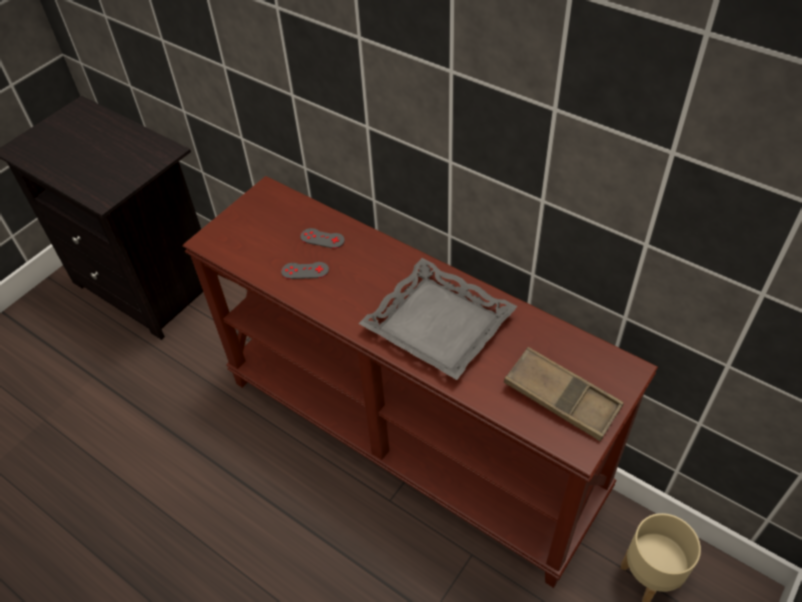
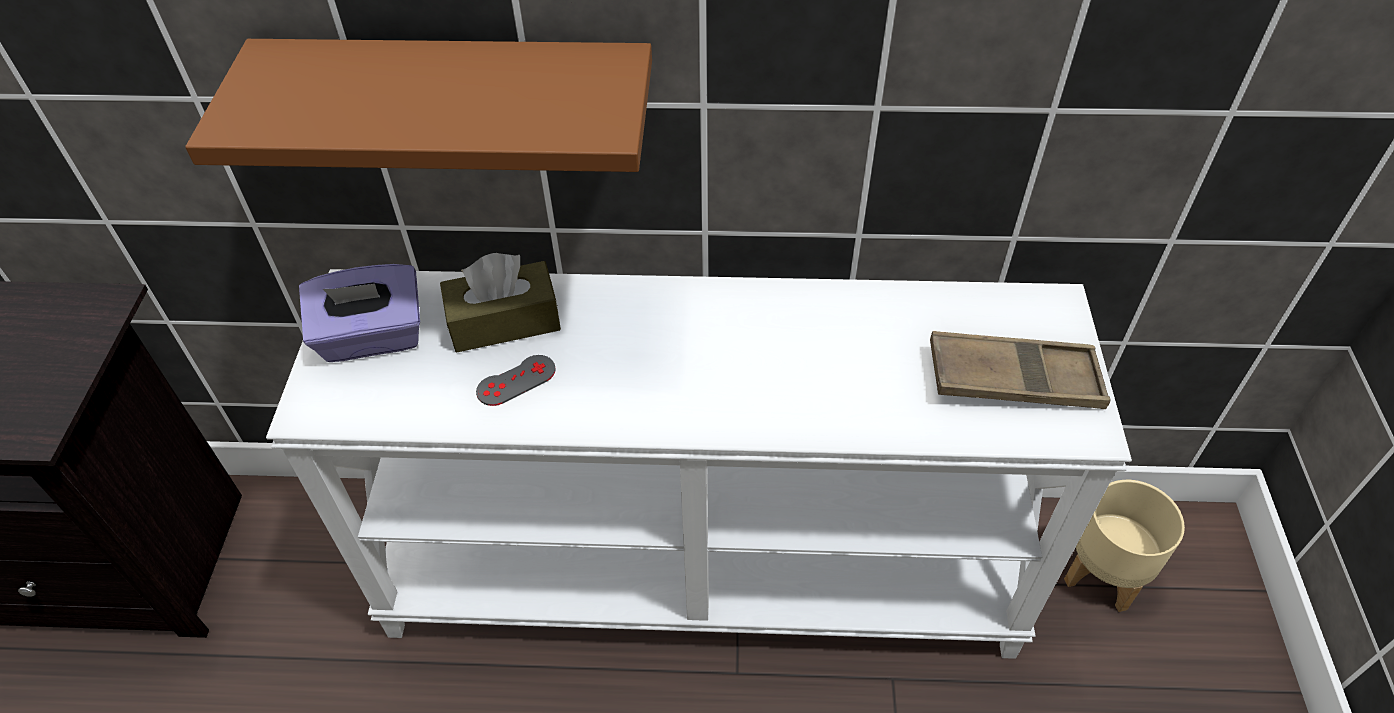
camera: 35 degrees left, 0 degrees up
(258, 219) = (372, 338): none -> purple tissue box
(322, 238) = (504, 322): grey game controller -> brown tissue box
(332, 115) = (462, 106): none -> brown shelf
(412, 436) = (703, 568): brown console table -> white console table
(437, 325) = (777, 365): grey tray -> none

